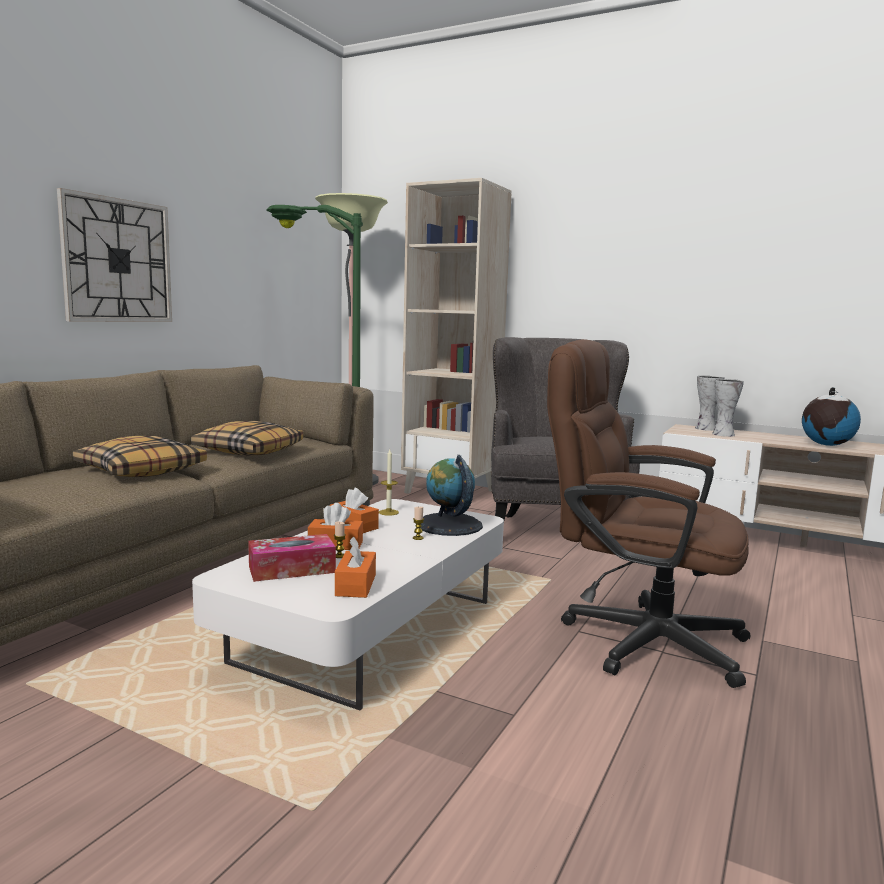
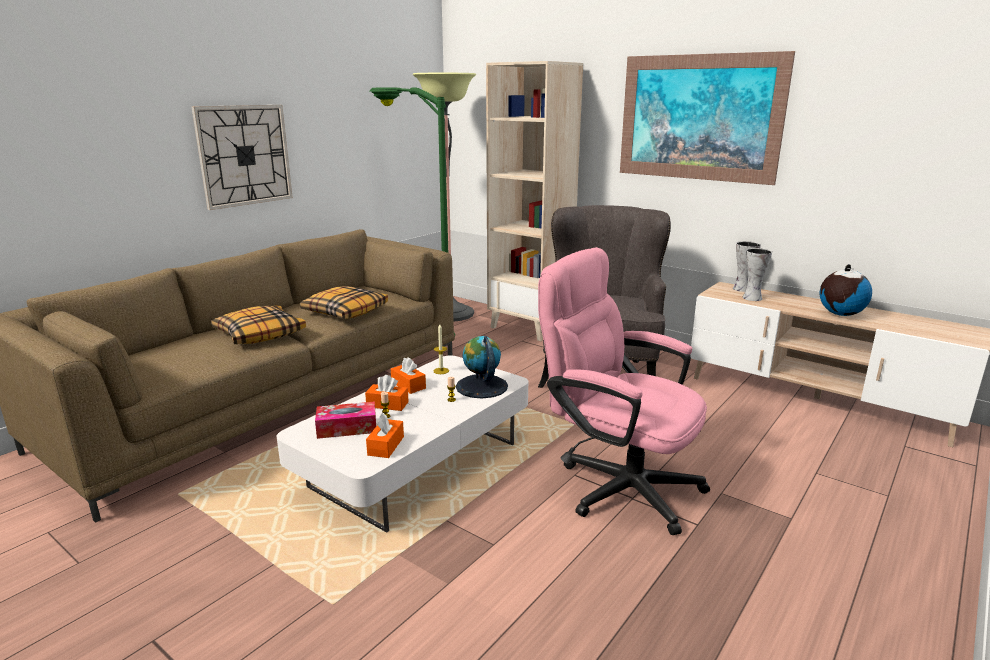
camera: 10 degrees right, 10 degrees up
(636, 638) = (617, 484): brown office chair -> pink office chair
(645, 245) = (699, 118): none -> picture

